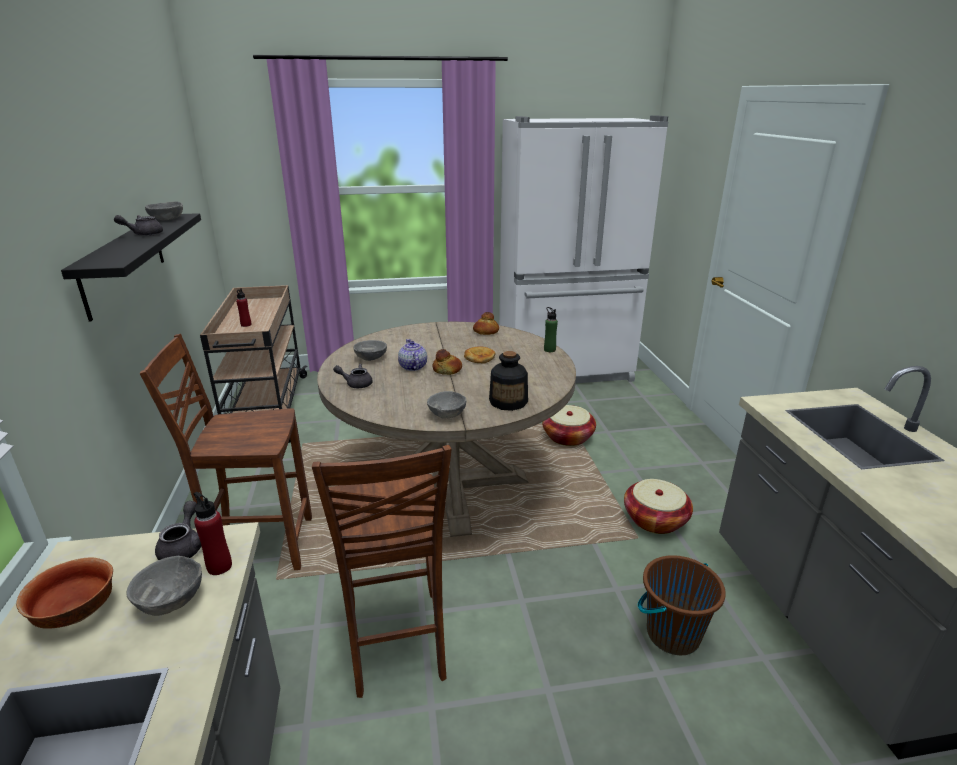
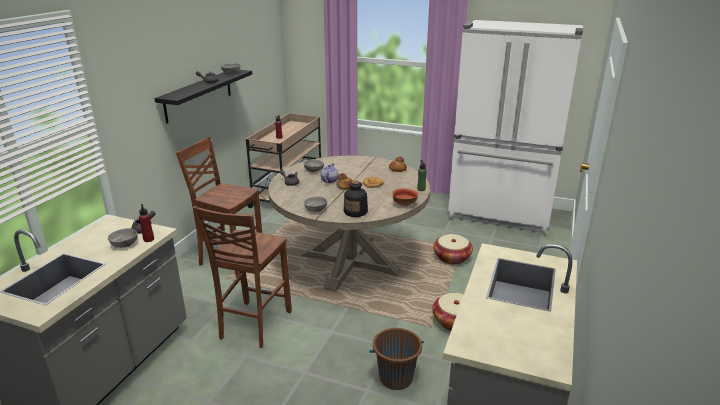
camera: 30 degrees right, 0 degrees up
(76, 612) = (96, 238): bowl -> bowl (404, 204)

